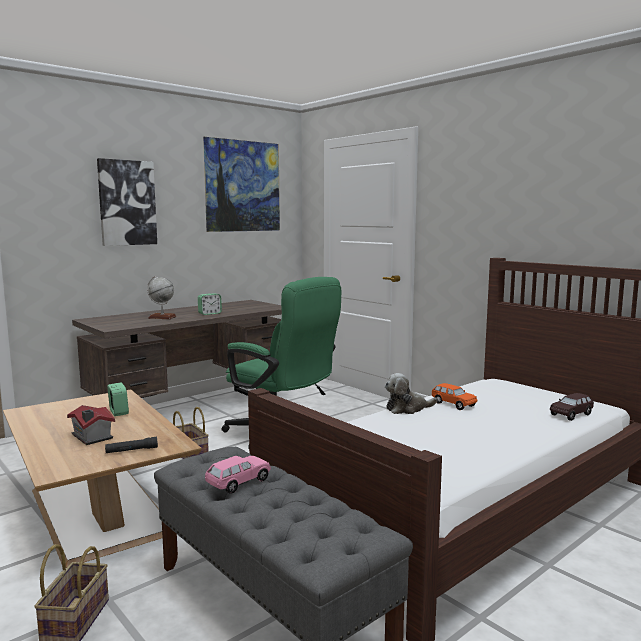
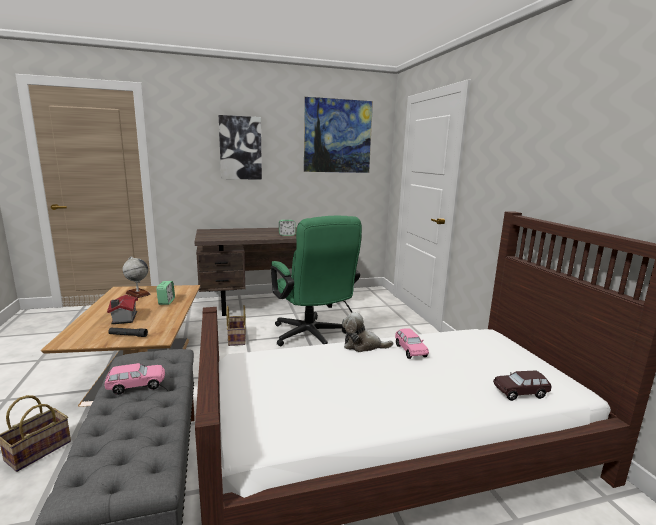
camera: 25 degrees right, 5 degrees up
(162, 317) = (250, 234): globe -> globe (137, 294)
(453, 404) = (410, 350): orange toy car -> pink toy car

